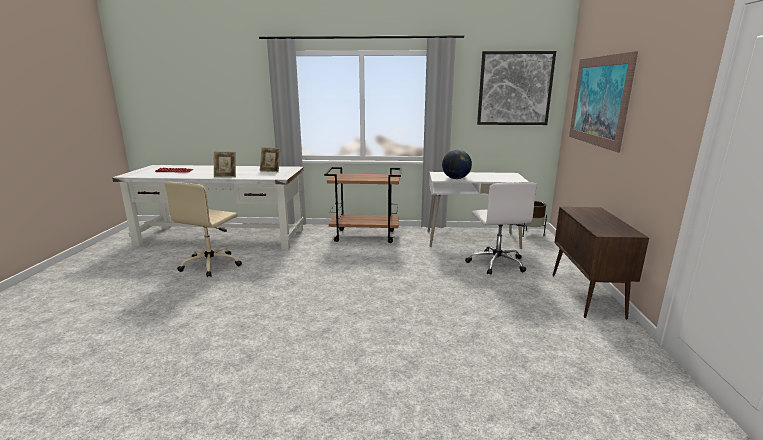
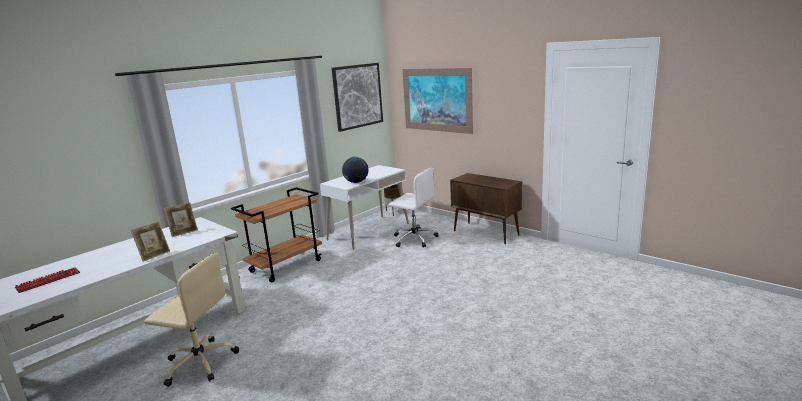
camera: 50 degrees left, 0 degrees up
(211, 264) = (199, 362): beige office chair -> beige office chair turned 45 degrees counterclockwise

